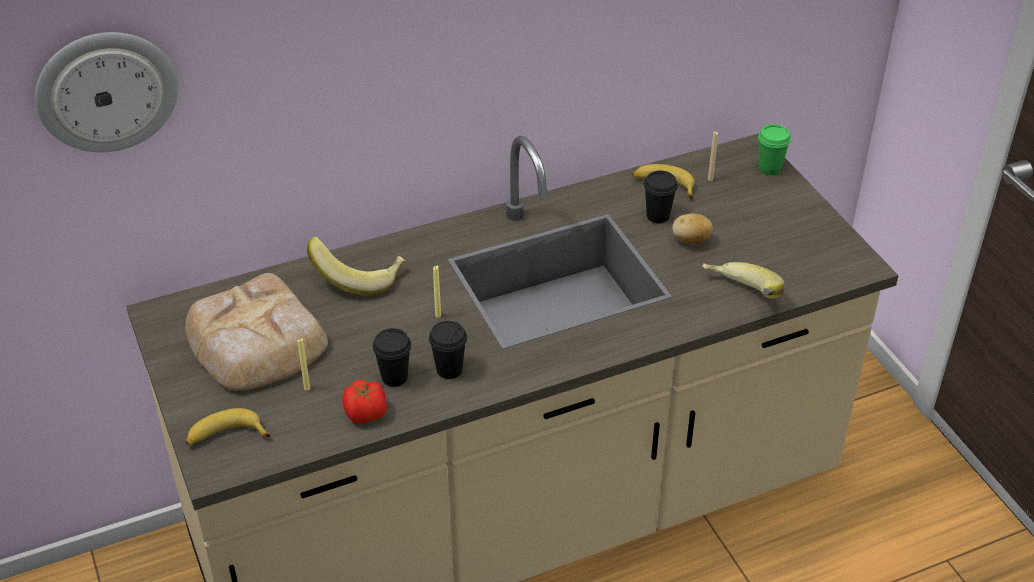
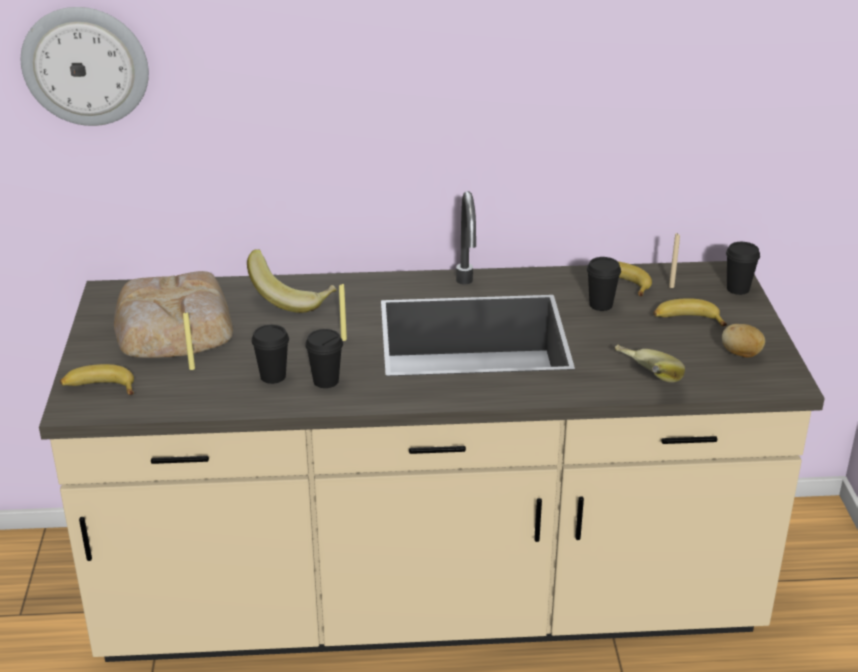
camera: 20 degrees right, 10 degrees down
(366, 414) = (230, 398): tomato -> none
(690, 240) = (621, 329): potato -> potato (741, 354)
(742, 215) = (687, 320): none -> banana
(769, 168) = (737, 289): green cup -> black cup

